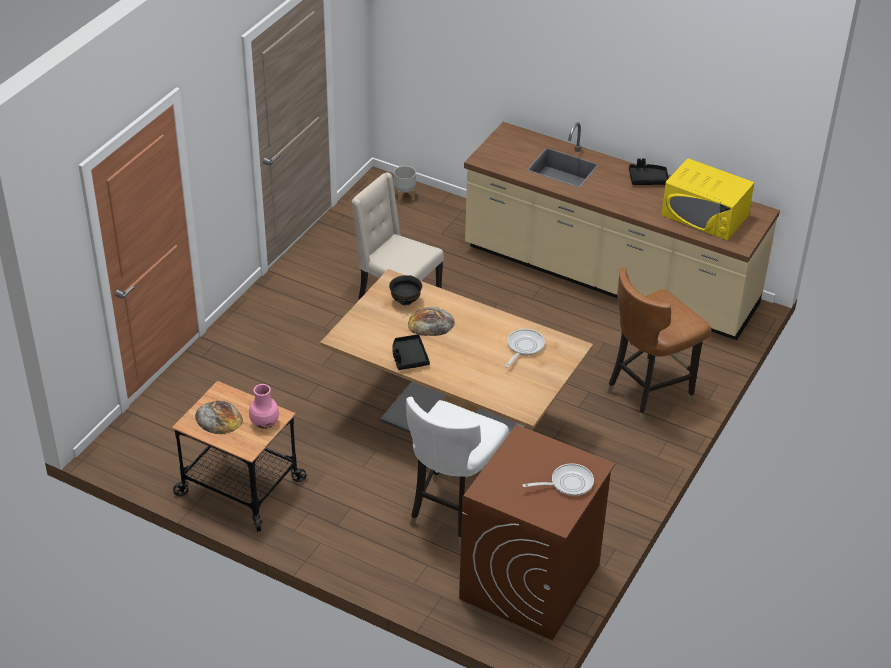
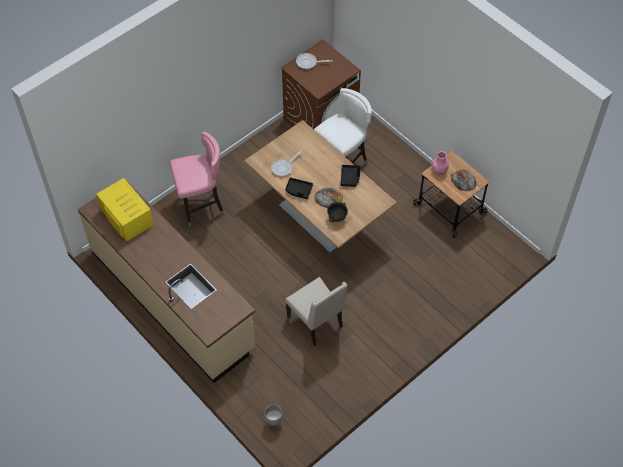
camera: 160 degrees left, 15 degrees up
(648, 179) = (141, 258): black tray -> black tray (298, 190)
(648, 394) = (201, 207): brown chair -> pink chair

